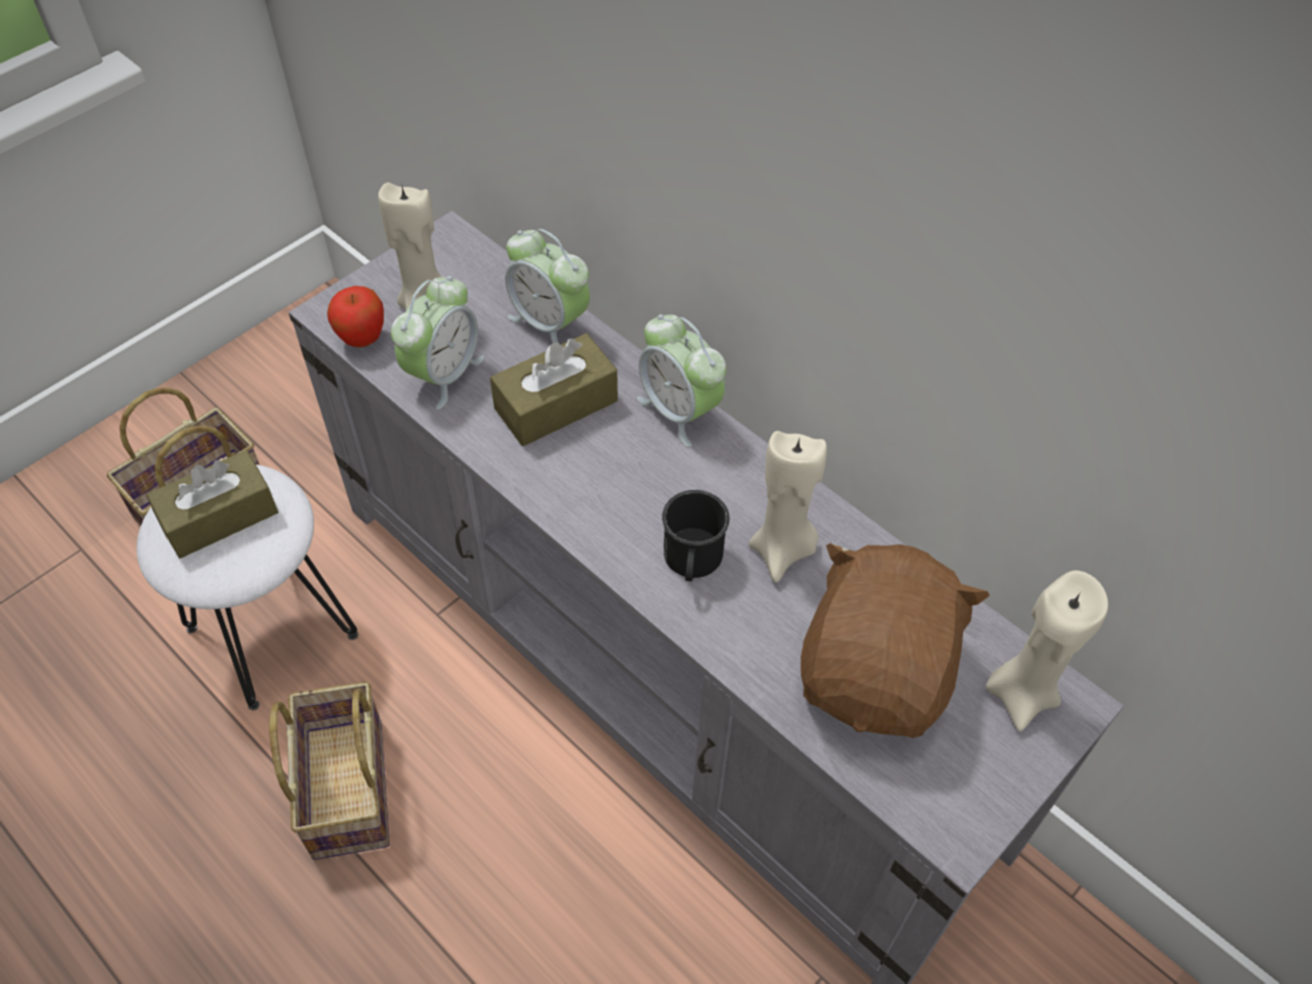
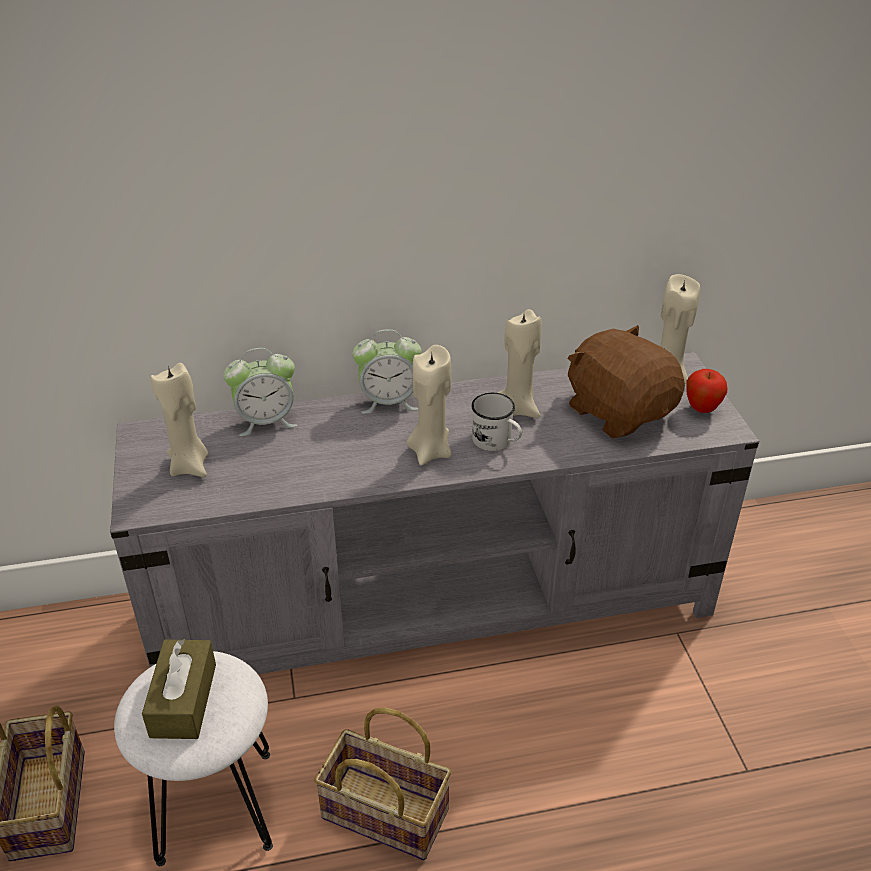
camera: 55 degrees left, 15 degrees down
(362, 339) = (181, 504): apple -> apple (702, 409)
(443, 374) = (255, 480): alarm clock -> none
(556, 405) = (332, 445): brown tissue box -> none
(618, 503) = (430, 451): none -> beige candle
(692, 562) = (497, 442): black mug -> white mug

